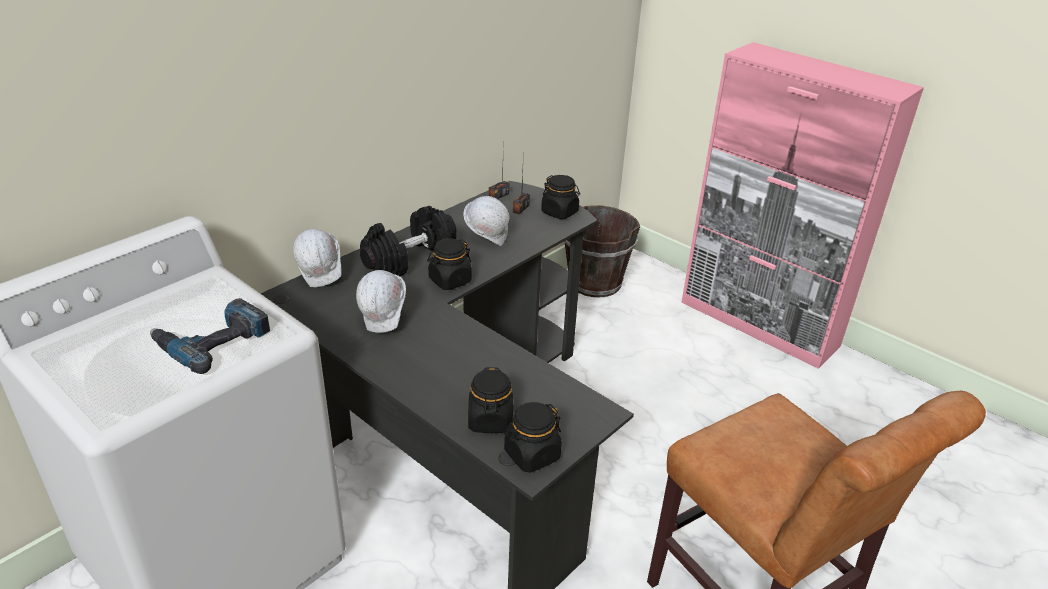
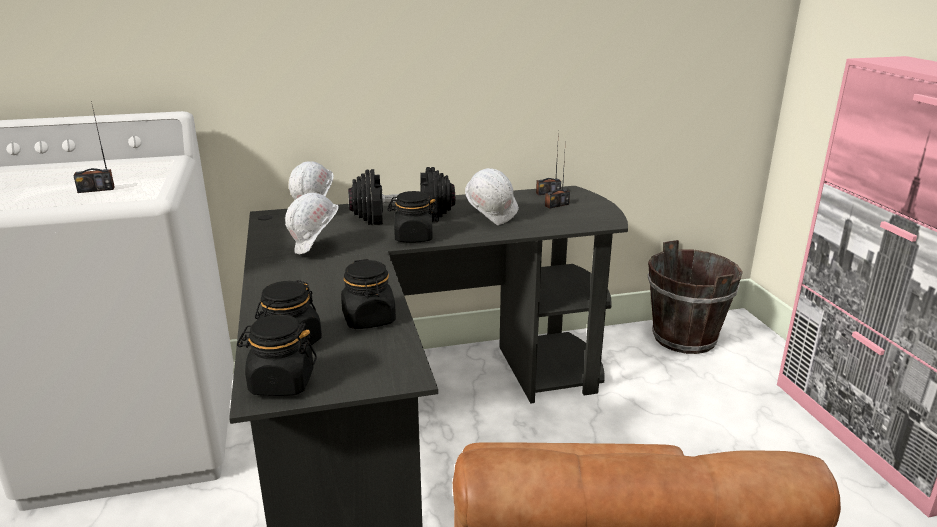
camera: 35 degrees right, 10 degrees down
(212, 341) = (96, 189): power drill -> radio
(560, 212) = (594, 215): black jar -> black jar (369, 319)

